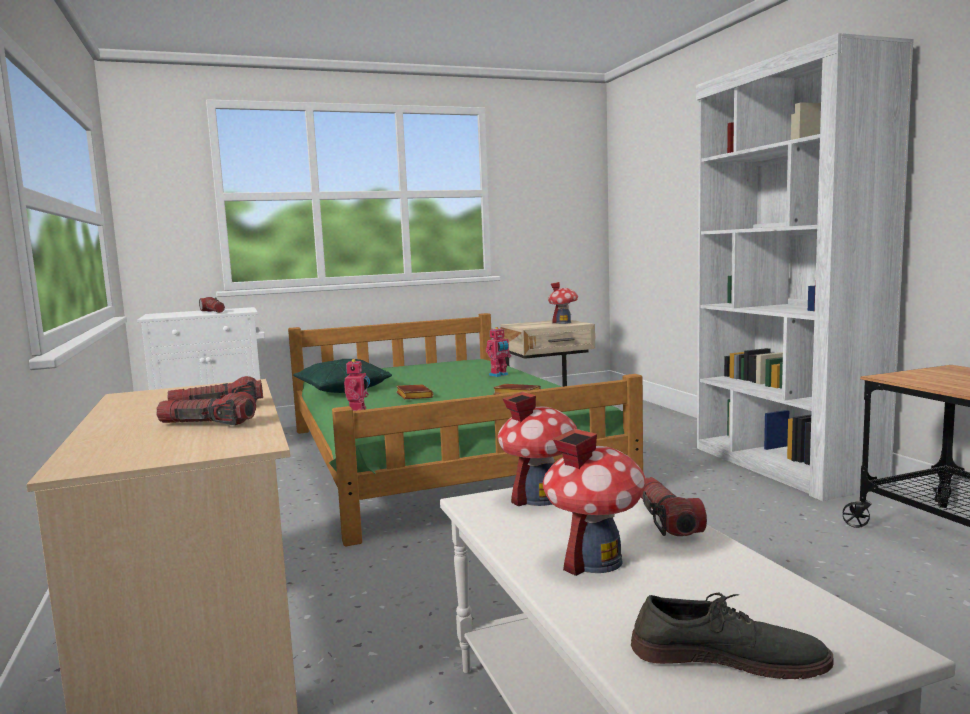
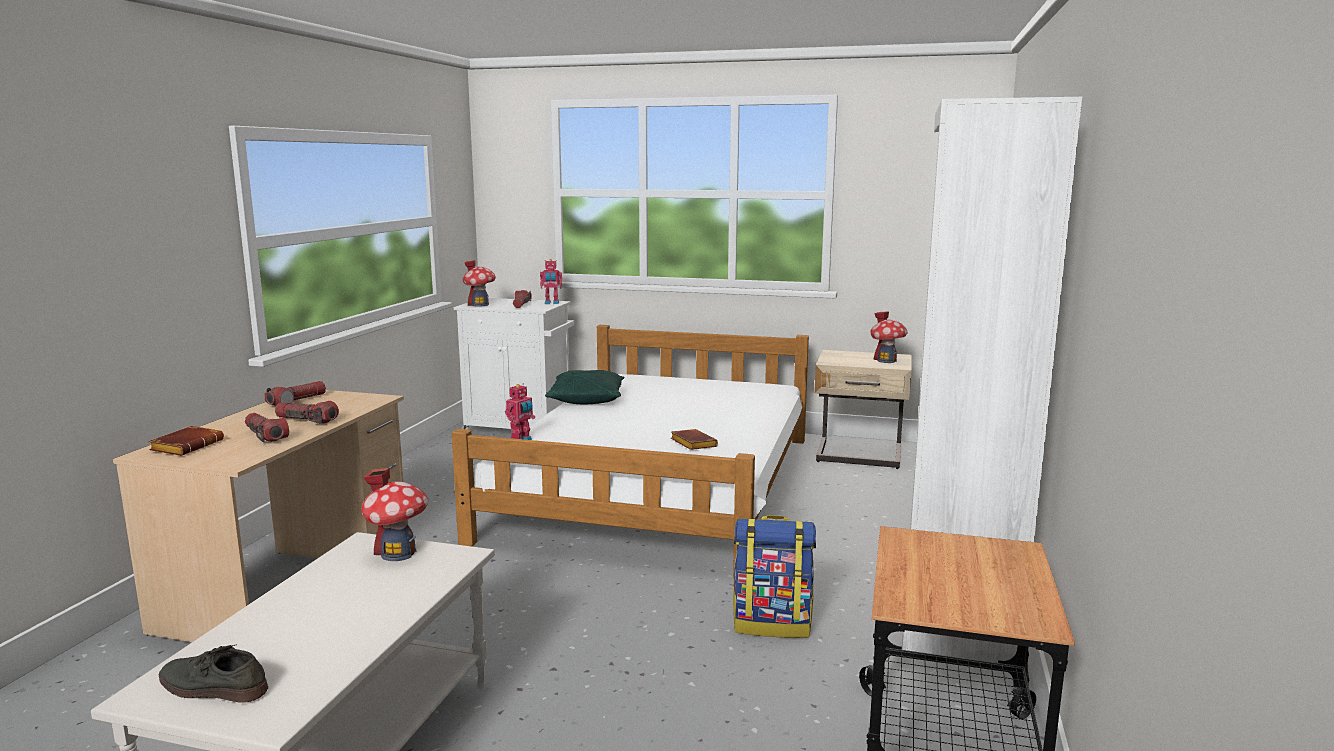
camera: 35 degrees right, 5 degrees up
(412, 396) = (615, 422): brown book -> brown book (187, 446)
(441, 457) = (659, 486): green bed -> white bed
(499, 375) = (739, 414): toy robot -> toy robot (551, 303)
(594, 561) = (307, 609): toy house -> toy house (480, 305)
(666, 520) = (410, 600): flashlight -> flashlight (297, 401)
(715, 511) = (772, 624): none -> backpack
(728, 656) = (212, 687): grey shoe -> grey shoe turned 150 degrees clockwise

